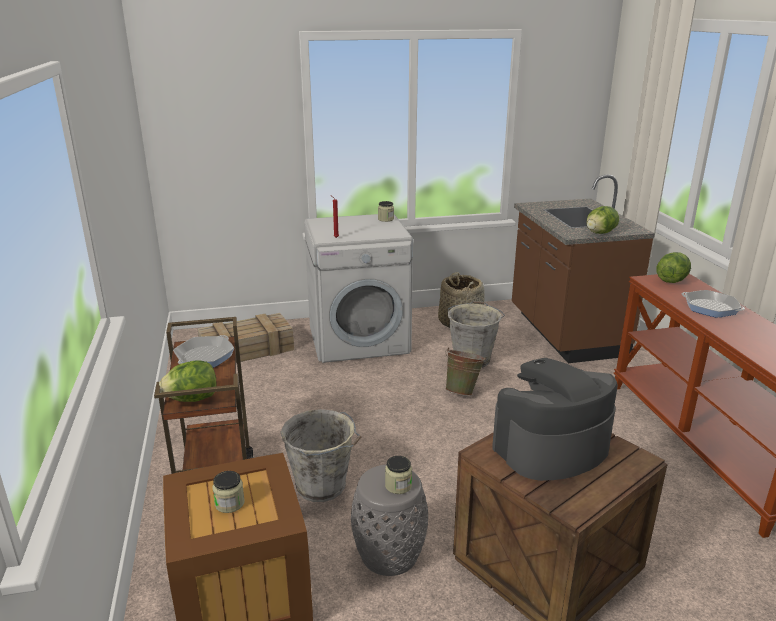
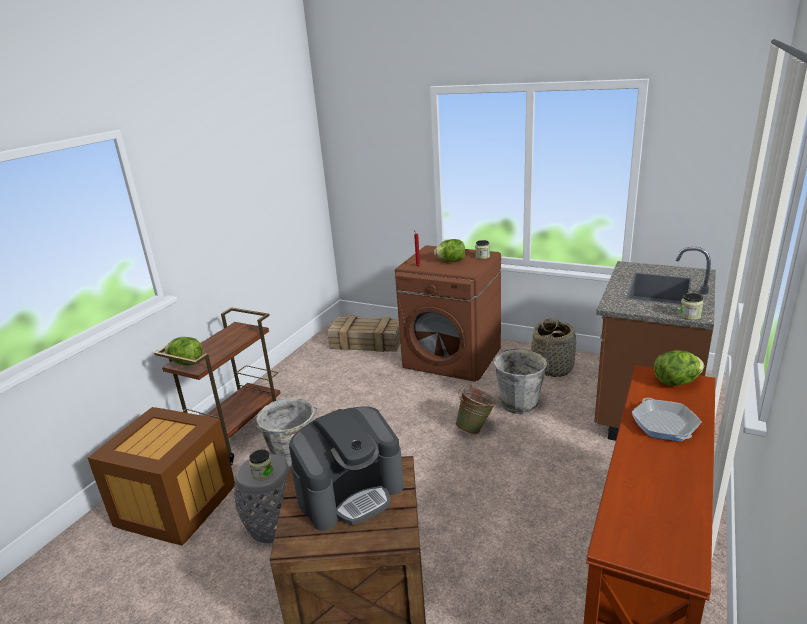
camera: 40 degrees right, 0 degrees up
(204, 357) = (232, 337): frying pan -> none
(229, 503) = (155, 438): jar -> jar (690, 315)
(360, 340) = (451, 358): white washing machine -> brown washing machine
(550, 448) = (351, 492): coffee machine -> coffee machine turned 135 degrees clockwise
(600, 233) = (646, 310): lettuce -> lettuce (451, 261)

